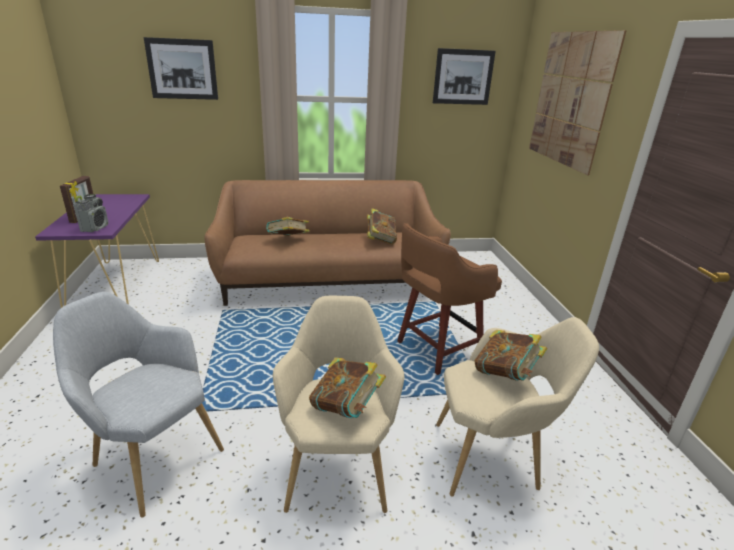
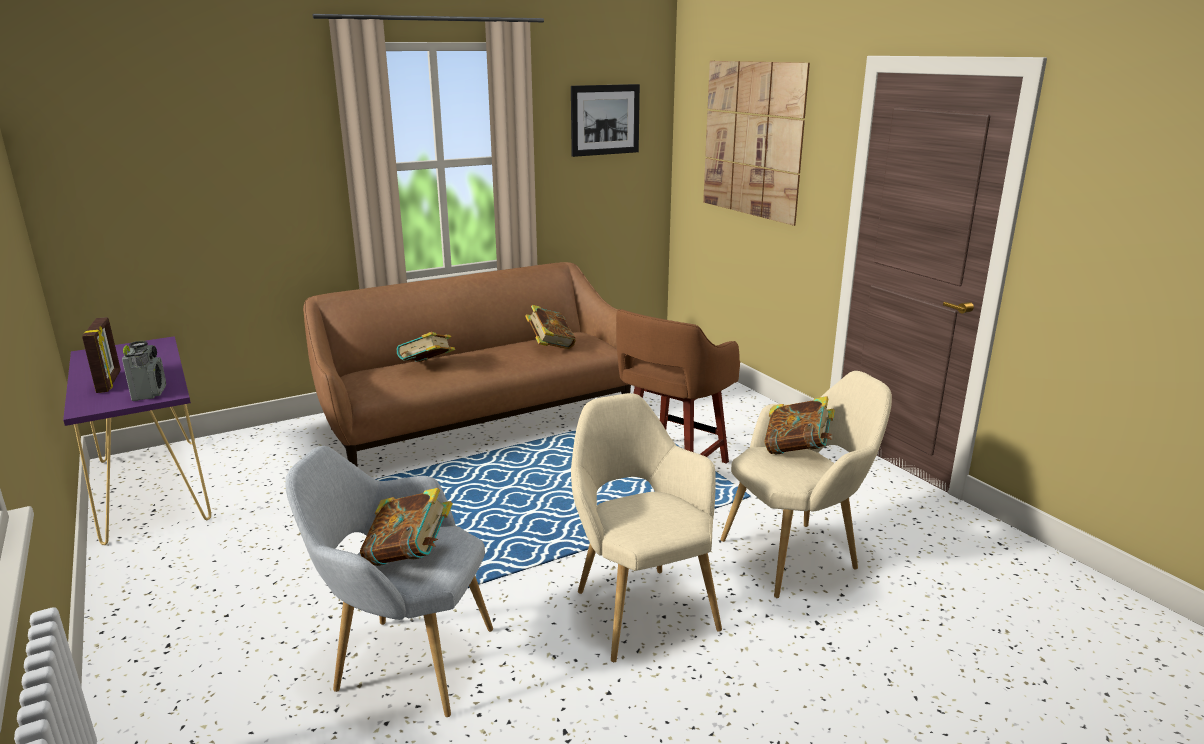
camera: 20 degrees left, 5 degrees down
(182, 69) = (221, 140): picture -> none
(346, 408) = (662, 515): book -> book (409, 556)

